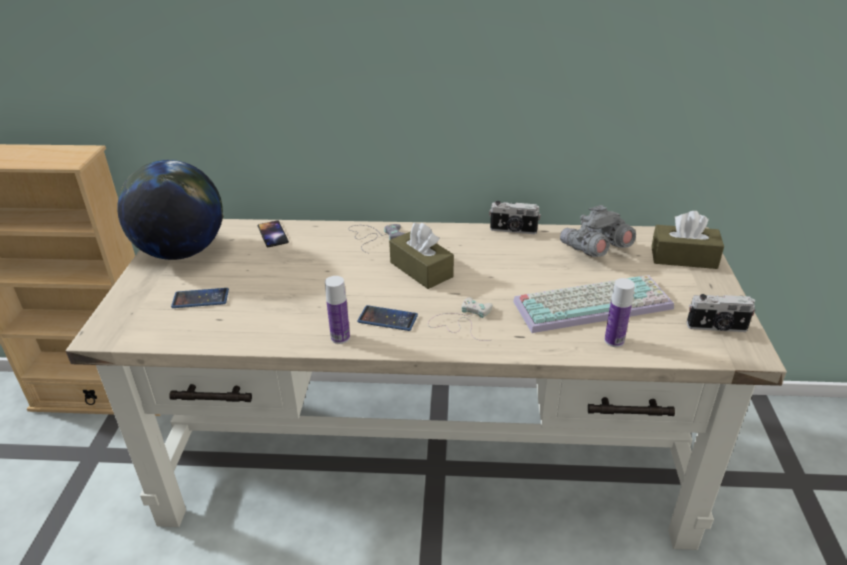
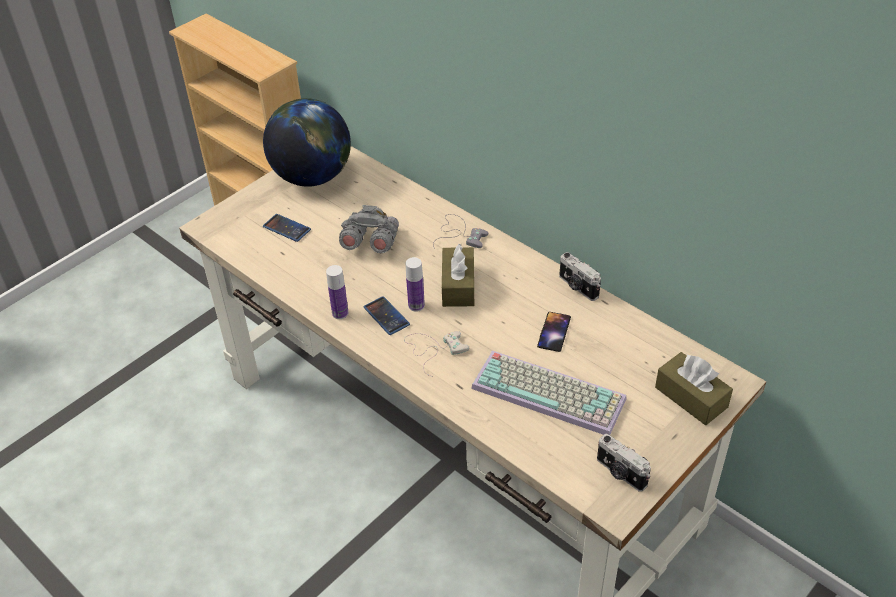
camera: 40 degrees right, 10 degrees up
(272, 234) = (388, 191): phone -> phone (554, 332)
(594, 250) = (621, 345): grey binoculars -> grey binoculars (370, 243)
(614, 341) = (523, 432): bottle -> bottle (416, 305)

